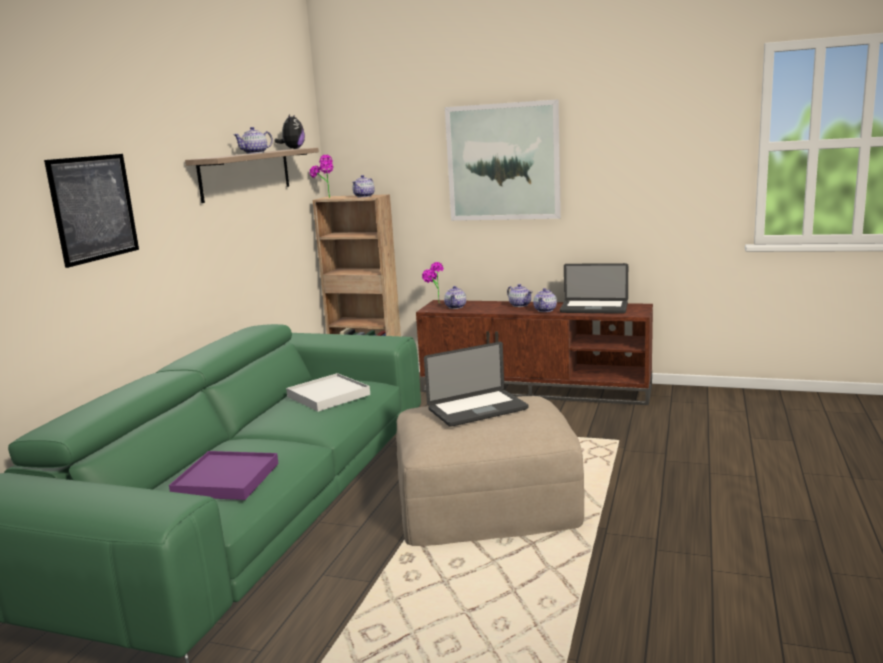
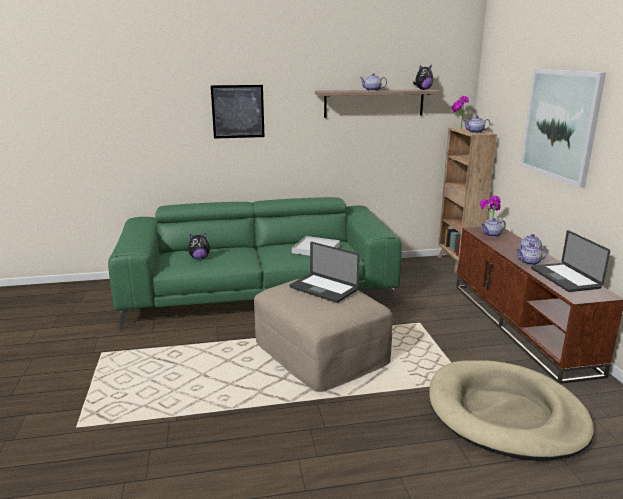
camera: 60 degrees right, 5 degrees up
(226, 479) = (199, 258): purple tray -> plush toy
(682, 439) = (505, 414): none -> beige dog bed

